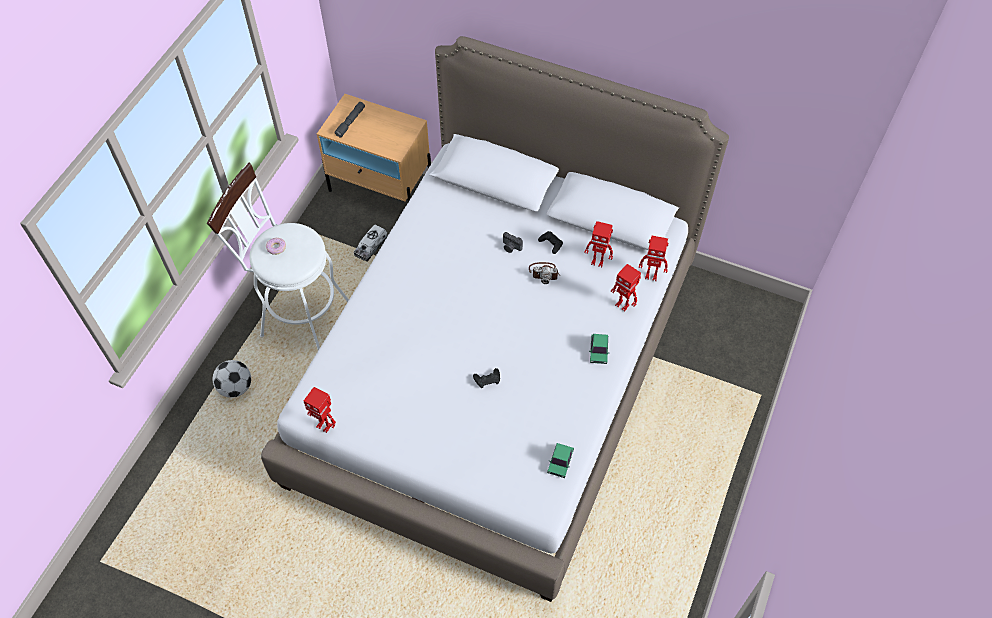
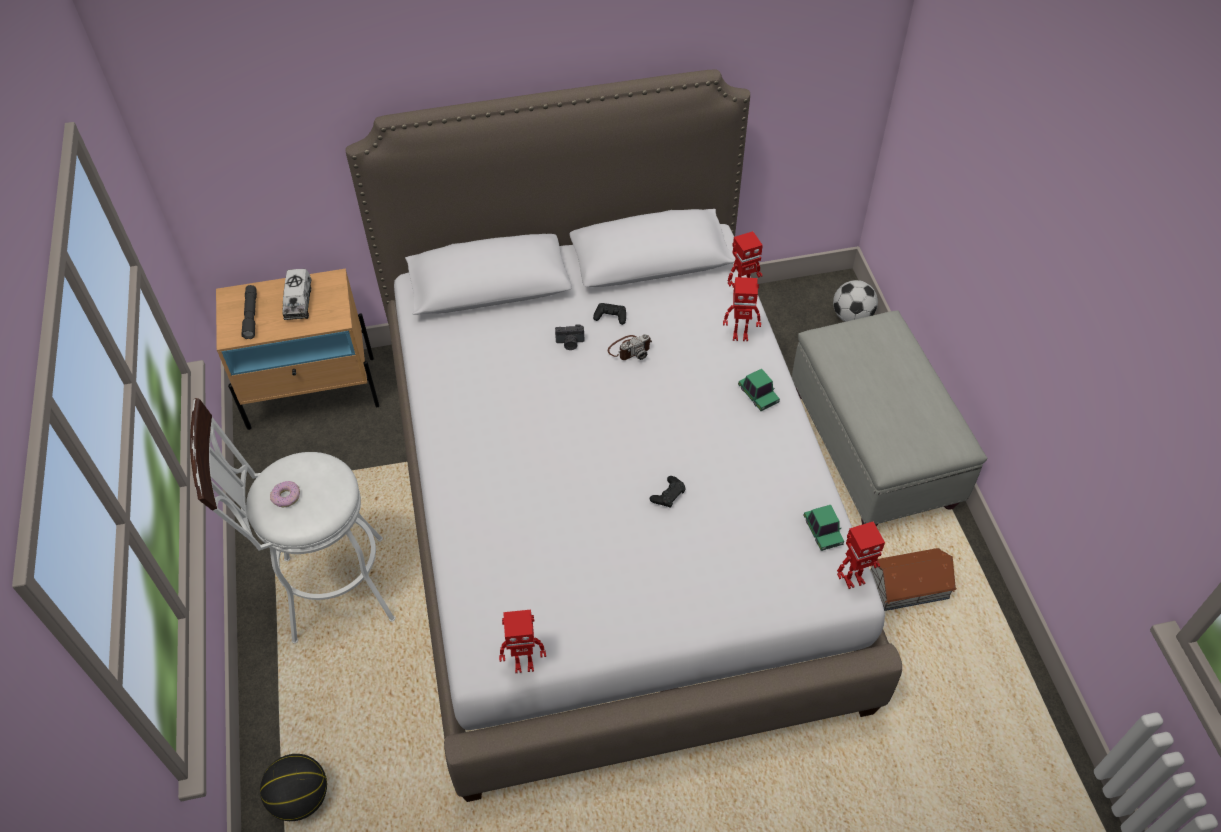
camera: 35 degrees left, 5 degrees down
(202, 425) = (300, 798): none -> basketball
(236, 387) = (309, 723): football -> football (852, 316)
(371, 247) = (353, 462): toy truck -> toy truck (299, 302)
(597, 262) = (676, 307): toy robot -> toy robot (853, 579)
(645, 541) = (909, 586): none -> toy house
(701, 438) = (873, 450): none -> grey ottoman

